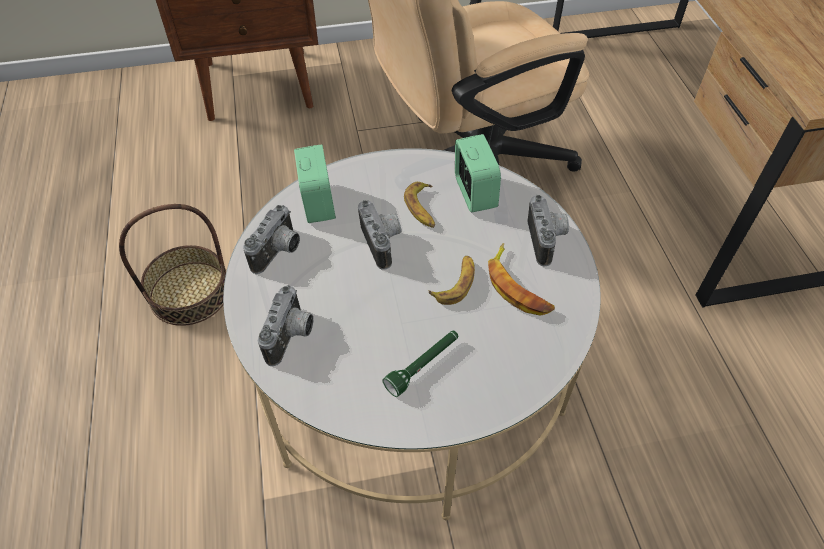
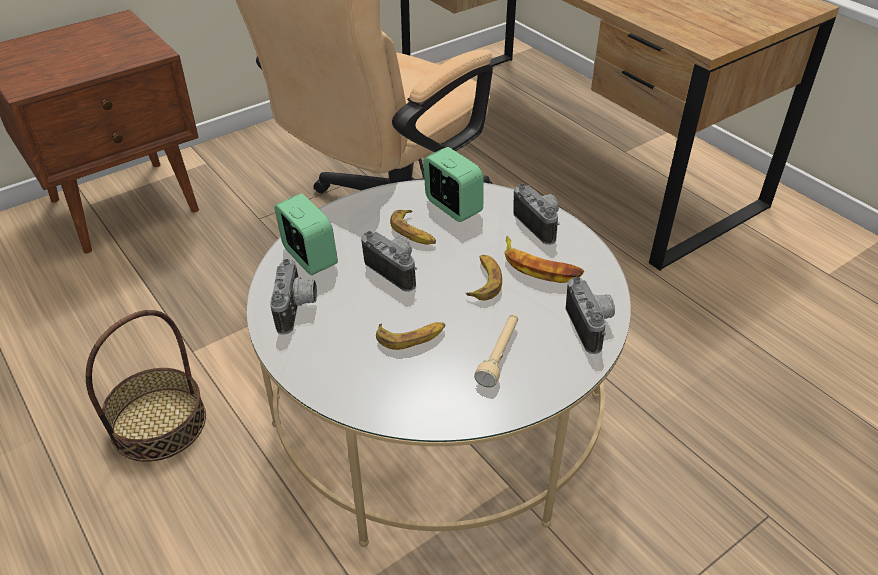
camera: 25 degrees left, 10 degrees down
(292, 337) = (359, 374): camera -> camera (591, 326)
(357, 317) = (411, 337): none -> banana
(423, 366) = (499, 355): green flashlight -> beige flashlight

